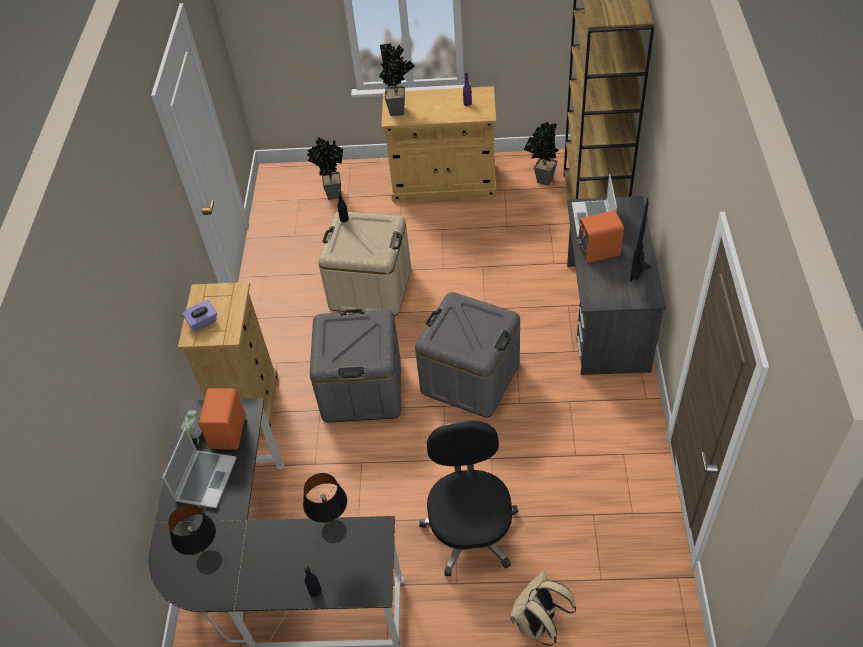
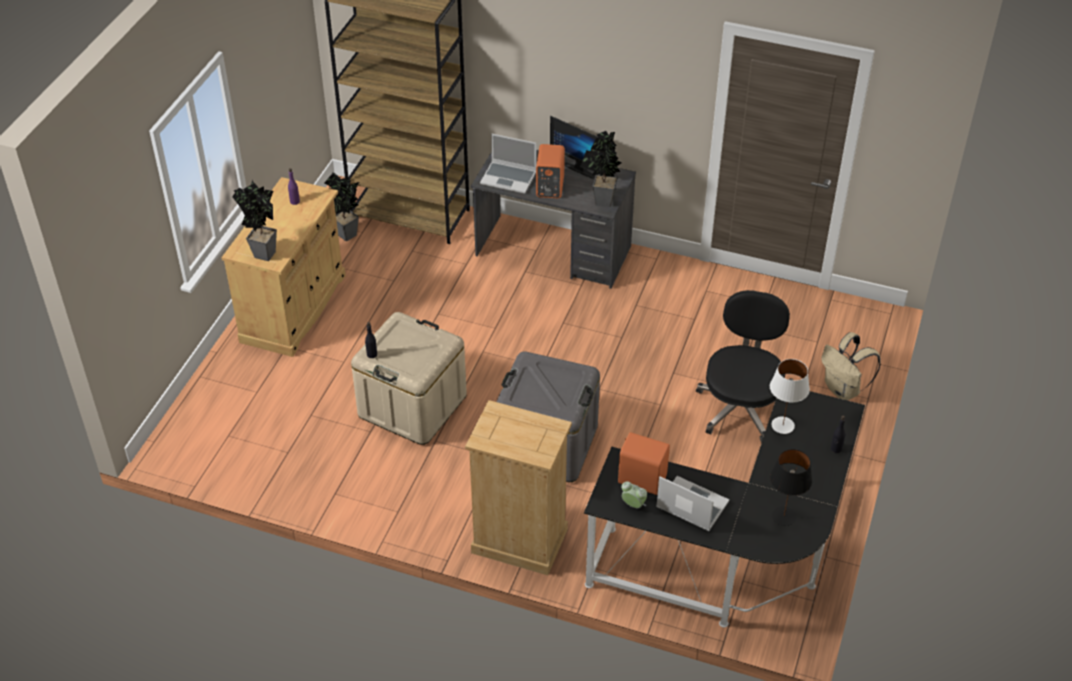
camera: 75 degrees left, 5 degrees down
(203, 322) = (526, 444): purple tissue box -> none
(331, 193) = (240, 405): potted plant -> potted plant (602, 203)
(334, 532) = (783, 425): black table lamp -> white table lamp
(470, 377) = (575, 361): grey storage box -> none
(470, 529) = (741, 407): black office chair -> black office chair turned 90 degrees clockwise

